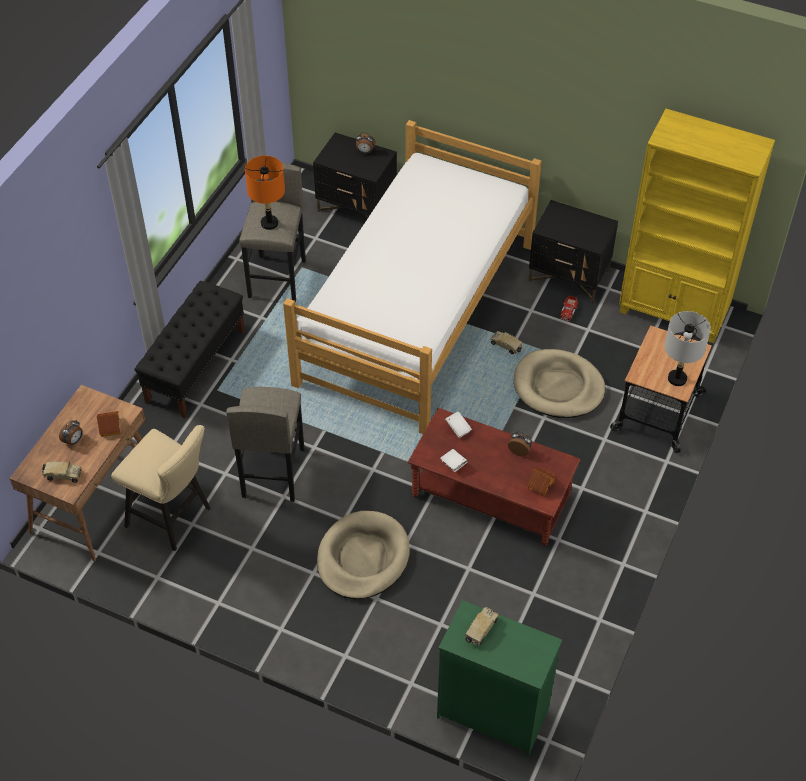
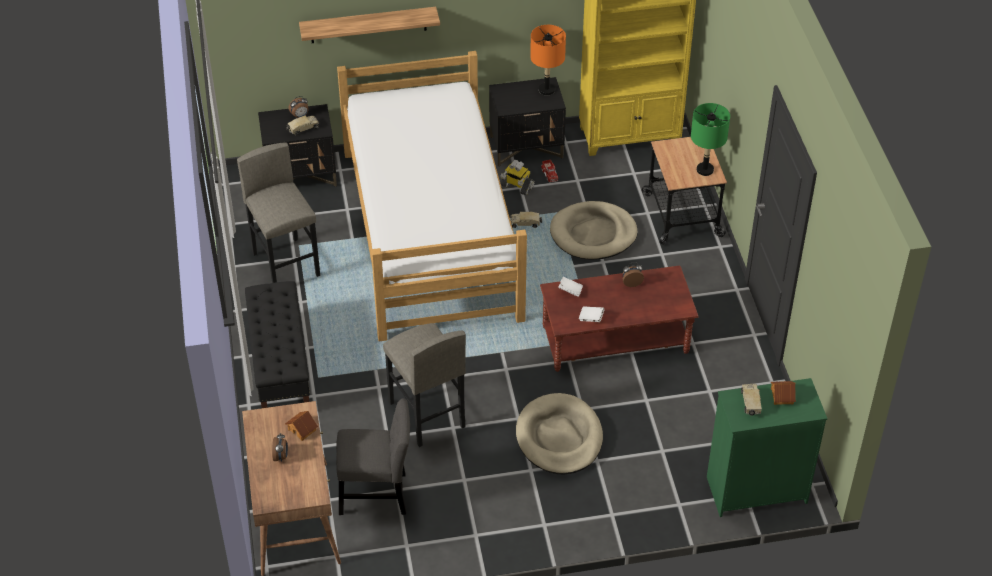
camera: 35 degrees left, 5 degrees down
(62, 475) = (298, 487): toy truck -> toy truck (302, 129)
(173, 519) = (377, 494): beige stool -> grey chair
(269, 223) = (281, 206): orange table lamp -> orange table lamp (546, 90)
(443, 92) = (368, 25): none -> shelf
(528, 308) = (517, 186): none -> toy robot
(540, 484) = (668, 298): toy house -> toy house (781, 396)
(677, 379) = (705, 170): grey table lamp -> green table lamp

